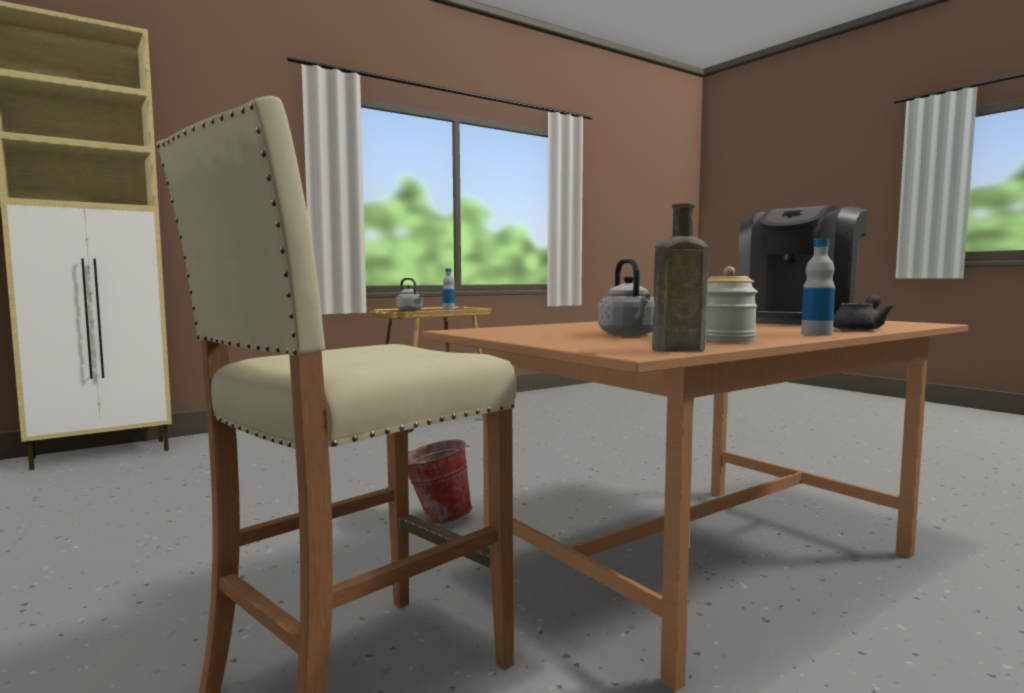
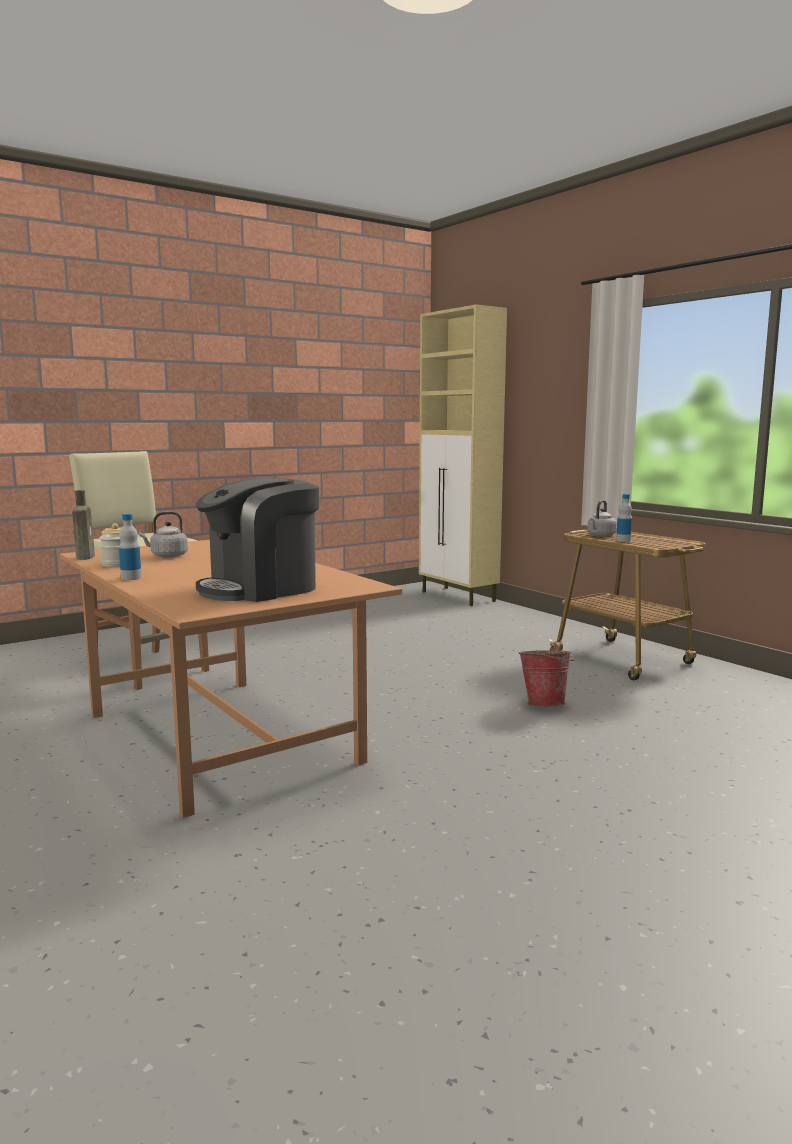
camera: 90 degrees right, 5 degrees up
(436, 518) = (321, 672): bucket -> bucket (545, 704)
(798, 320) = (261, 589): coffee machine -> coffee machine turned 75 degrees counterclockwise
(860, 329) = (153, 589): grey teapot -> none

